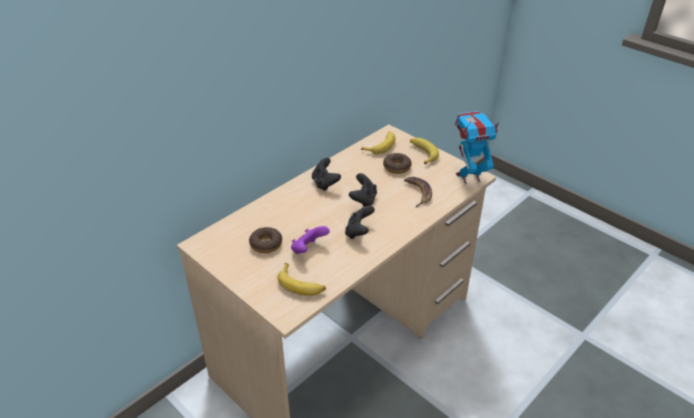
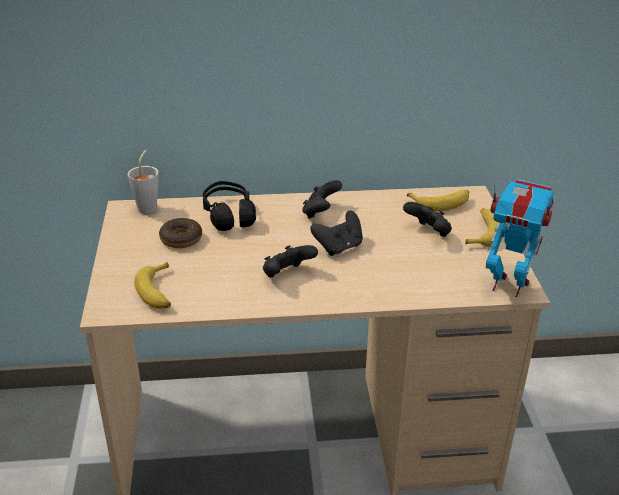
camera: 40 degrees right, 5 degrees down
(213, 234) = (149, 207): none -> grey cup
(273, 213) = (228, 215): none -> black headphones
(308, 249) = (212, 264): purple game controller -> none
(397, 167) = (428, 233): donut -> black game controller
(417, 193) = (414, 270): banana -> none

